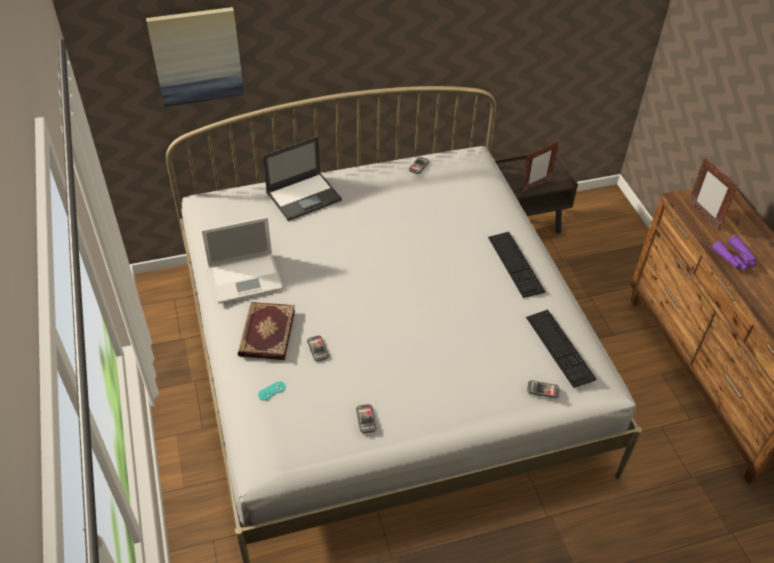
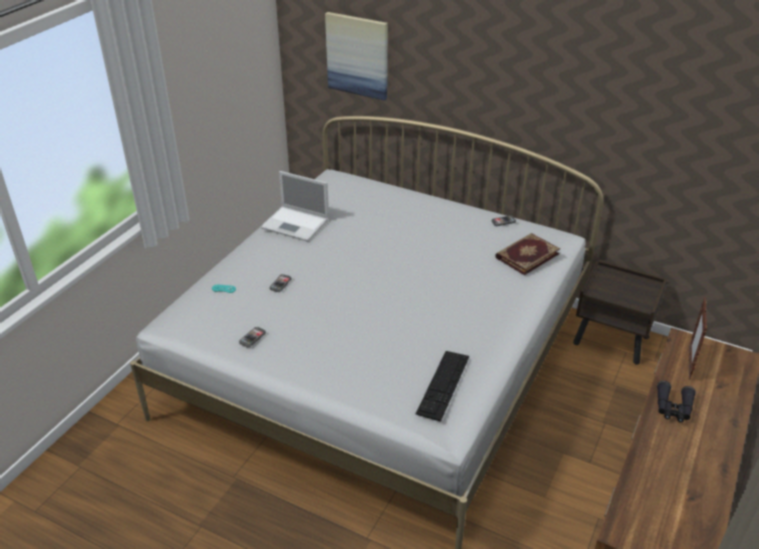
camera: 45 degrees right, 10 degrees down
(266, 332) = (264, 258): book -> book (526, 255)
(304, 196) = (395, 200): laptop -> none
(515, 264) = (488, 316): keyboard -> none
(535, 186) = (613, 296): picture frame -> none
(543, 390) = (391, 400): phone -> none
(735, 259) = (673, 408): purple binoculars -> black binoculars

